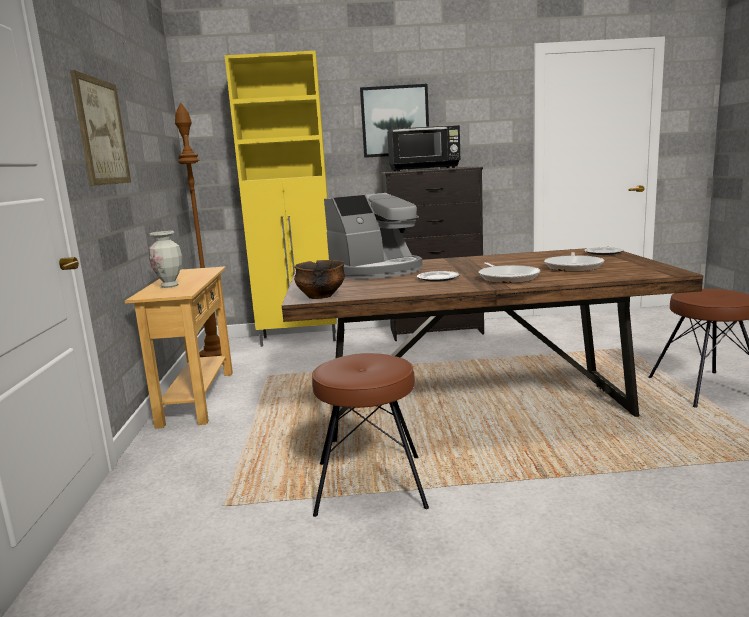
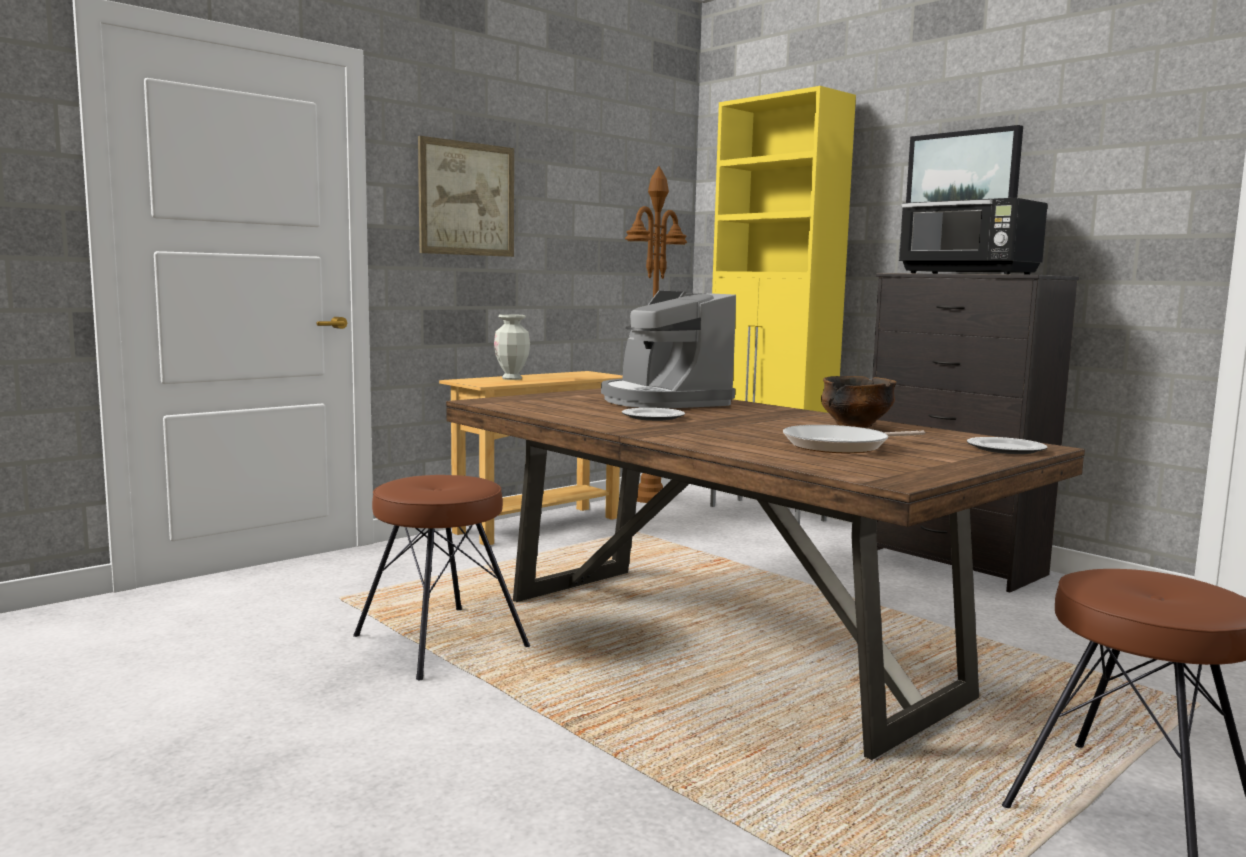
camera: 50 degrees right, 5 degrees down
(321, 296) = (496, 403): bowl -> bowl (855, 426)
(376, 271) = (662, 401): coffee machine -> coffee machine turned 45 degrees clockwise
(507, 278) = (703, 433): frying pan -> none

